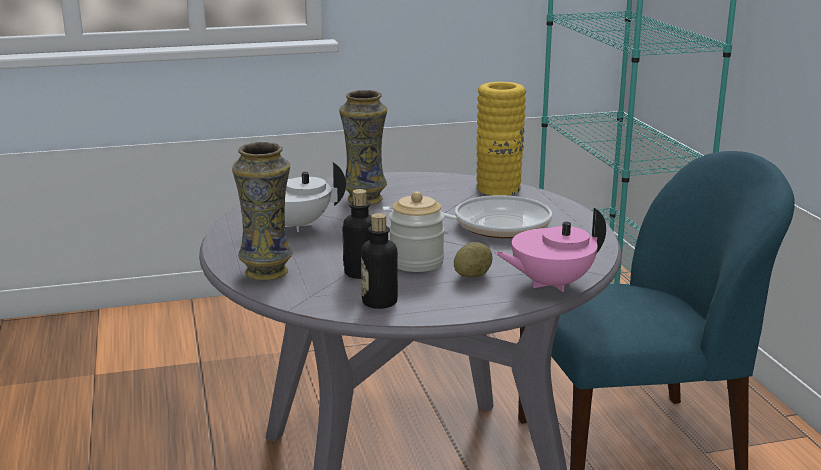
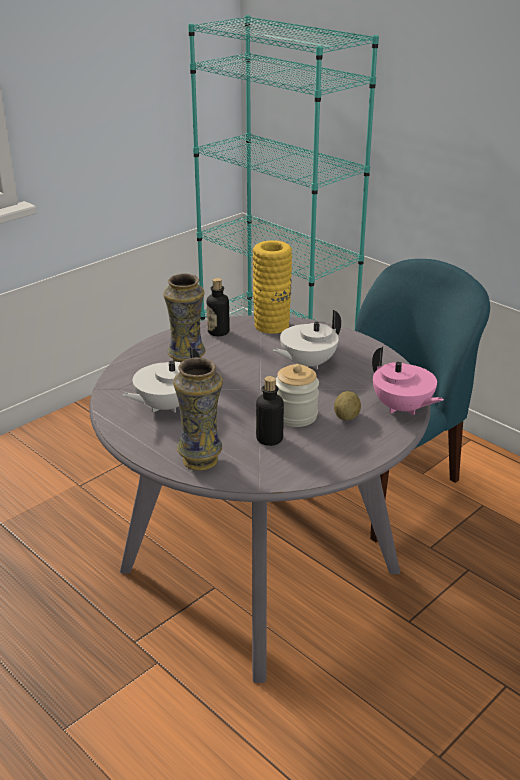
camera: 30 degrees left, 10 degrees up
(379, 302) = (313, 462): bottle -> bottle (218, 332)
(492, 225) = (307, 364): frying pan -> white teapot
(550, 284) = (402, 408): pink teapot -> pink teapot turned 75 degrees counterclockwise

